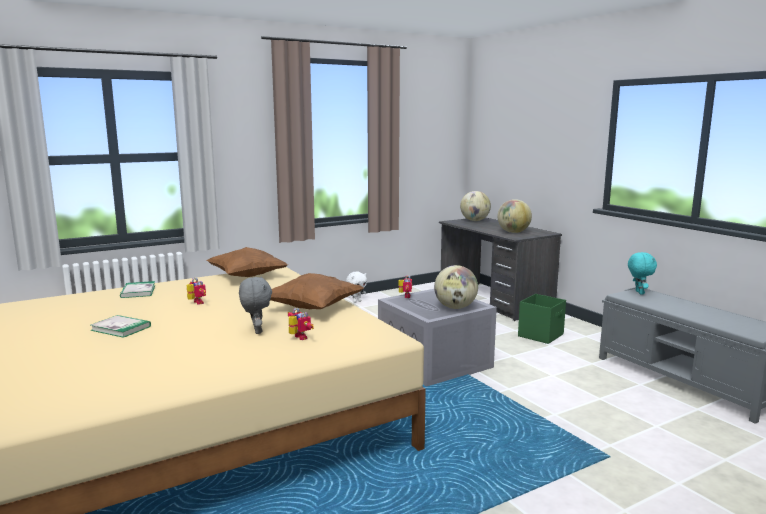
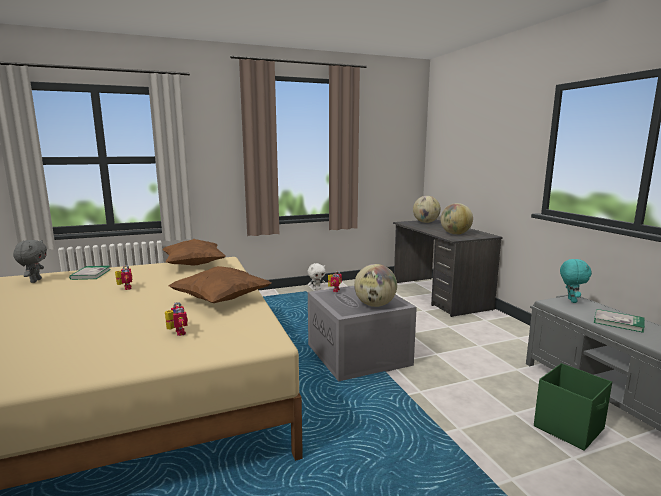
camera: 10 degrees right, 0 degrees up
(121, 328) = (34, 310): book -> book (618, 322)
(256, 331) = (146, 322): grey plush toy -> grey plush toy (35, 281)
(541, 335) = (473, 333): green storage box -> green storage box (569, 427)

